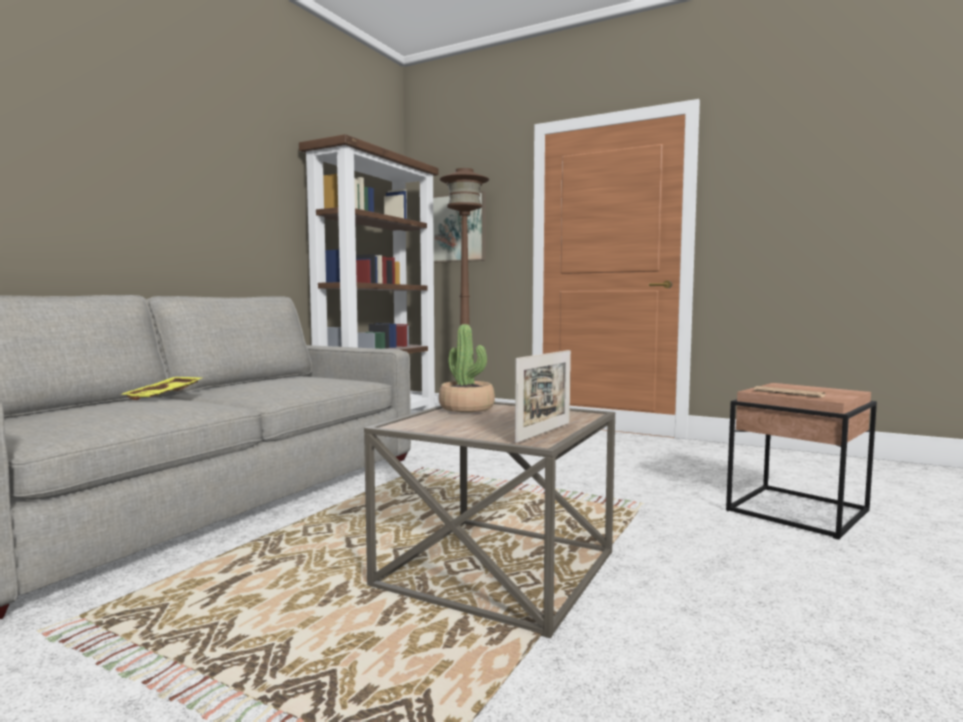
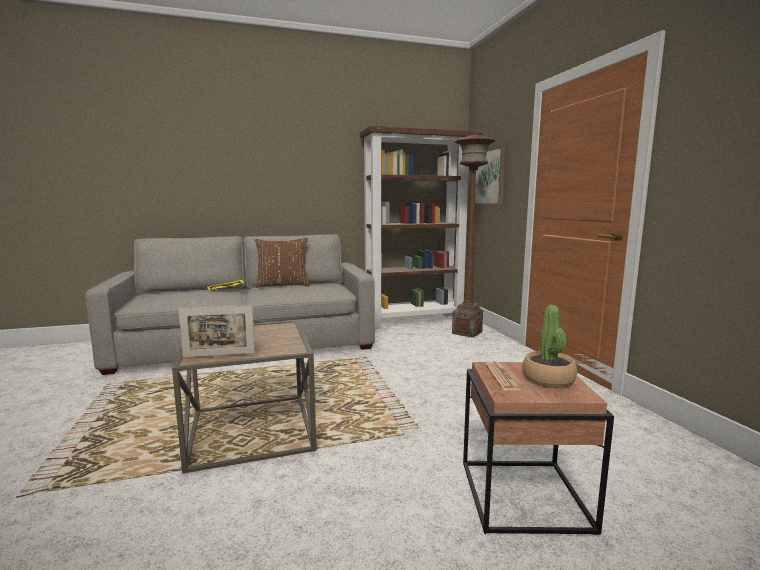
camera: 45 degrees right, 5 degrees up
(244, 382) = (282, 285): none -> brown pillow
(467, 408) = (267, 328): potted plant -> potted plant (548, 379)

